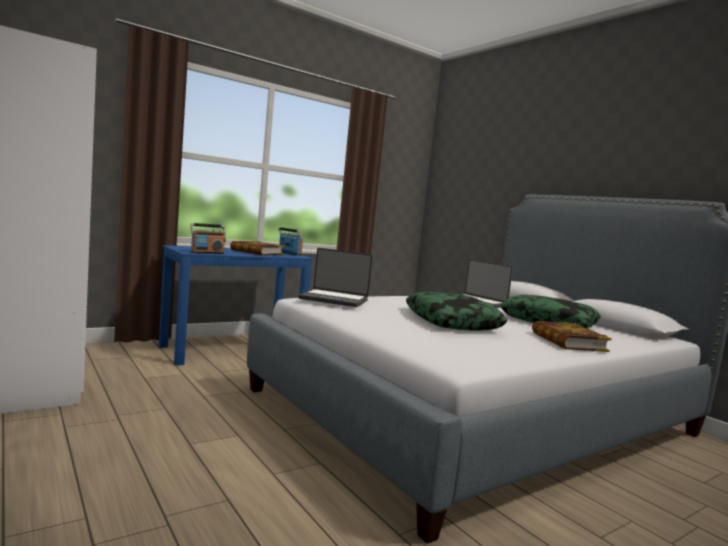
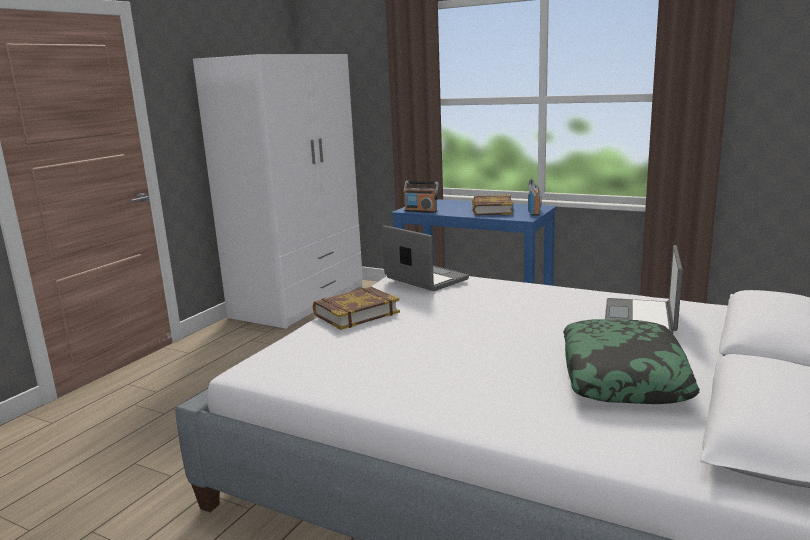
camera: 65 degrees right, 10 degrees up
(334, 299) = (425, 279): laptop -> laptop turned 150 degrees clockwise
(452, 322) = (452, 333): pillow -> none
(567, 342) = (484, 401): book -> book (356, 313)

